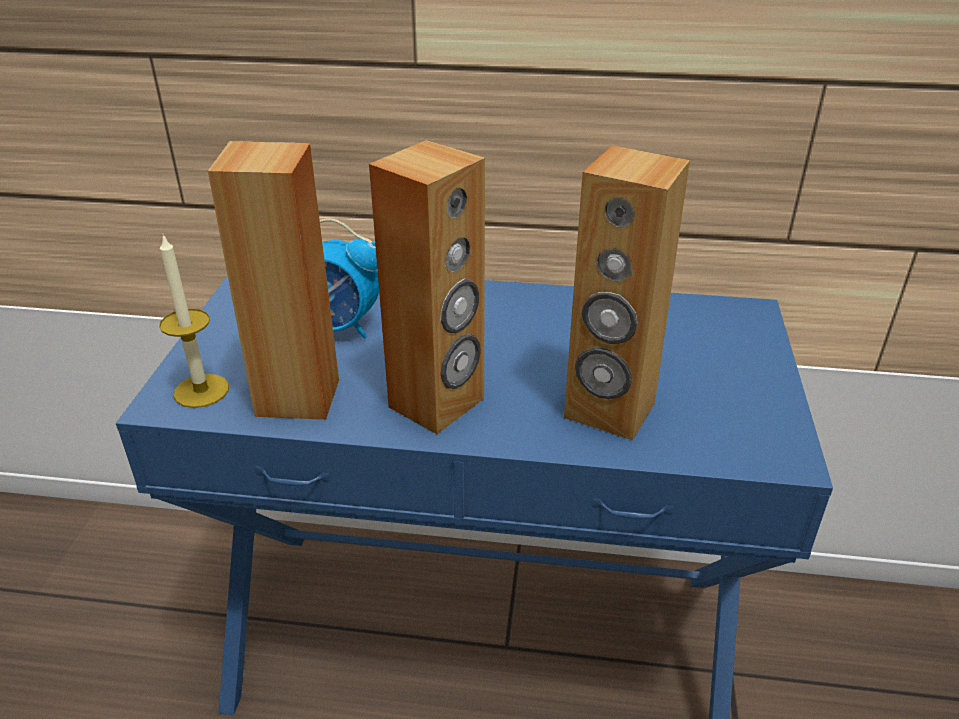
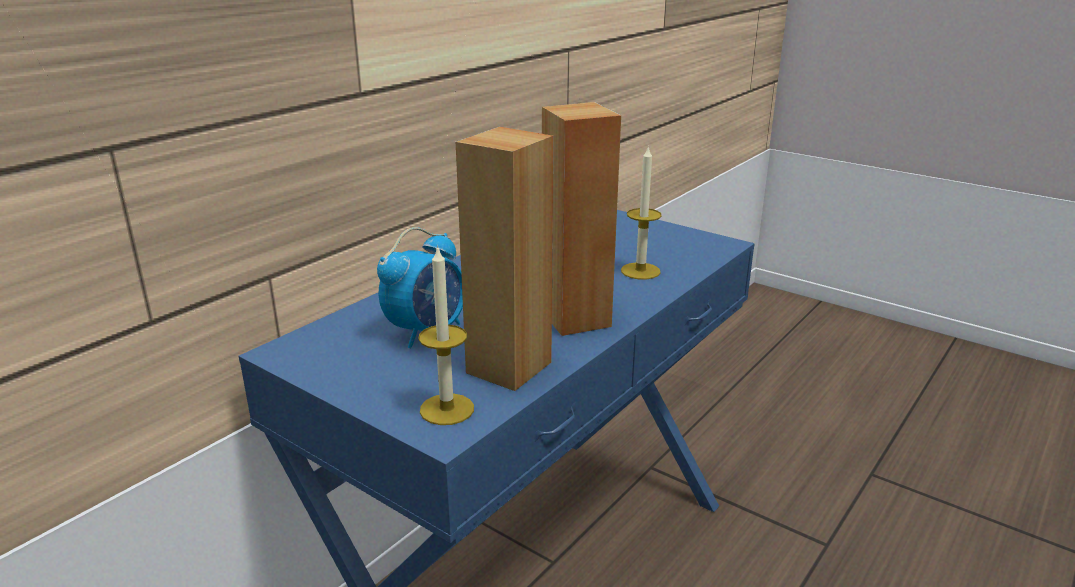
camera: 60 degrees left, 10 degrees down
(609, 411) = (640, 271): brown speaker -> candle

